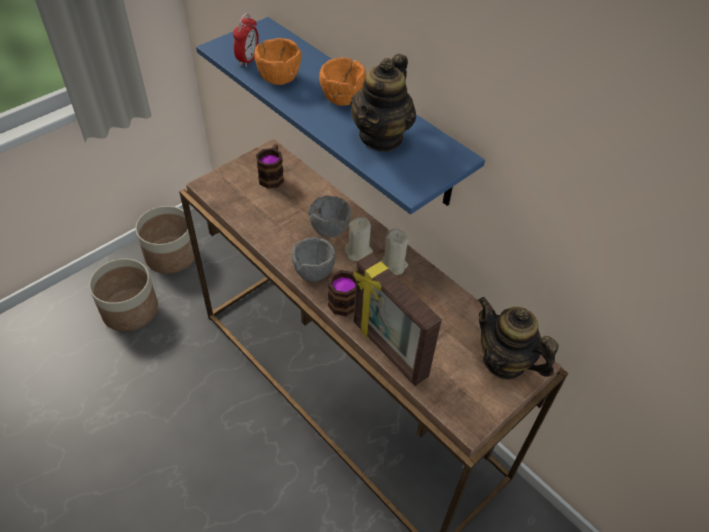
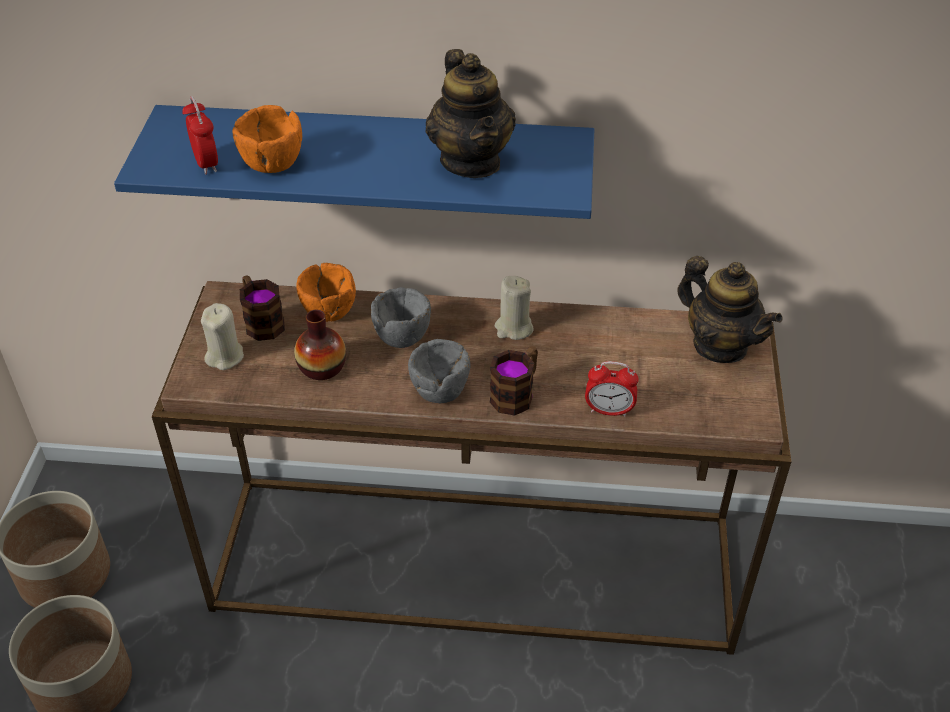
camera: 40 degrees left, 5 degrees down
(271, 218) = (322, 367): none -> vase
(342, 97) = (374, 145): orange bowl -> orange bowl (328, 310)
(358, 252) = (463, 339): beige candle -> beige candle (225, 356)
(388, 350) = (609, 410): picture frame -> alarm clock
(504, 361) = (720, 345): teapot -> teapot turned 135 degrees counterclockwise

